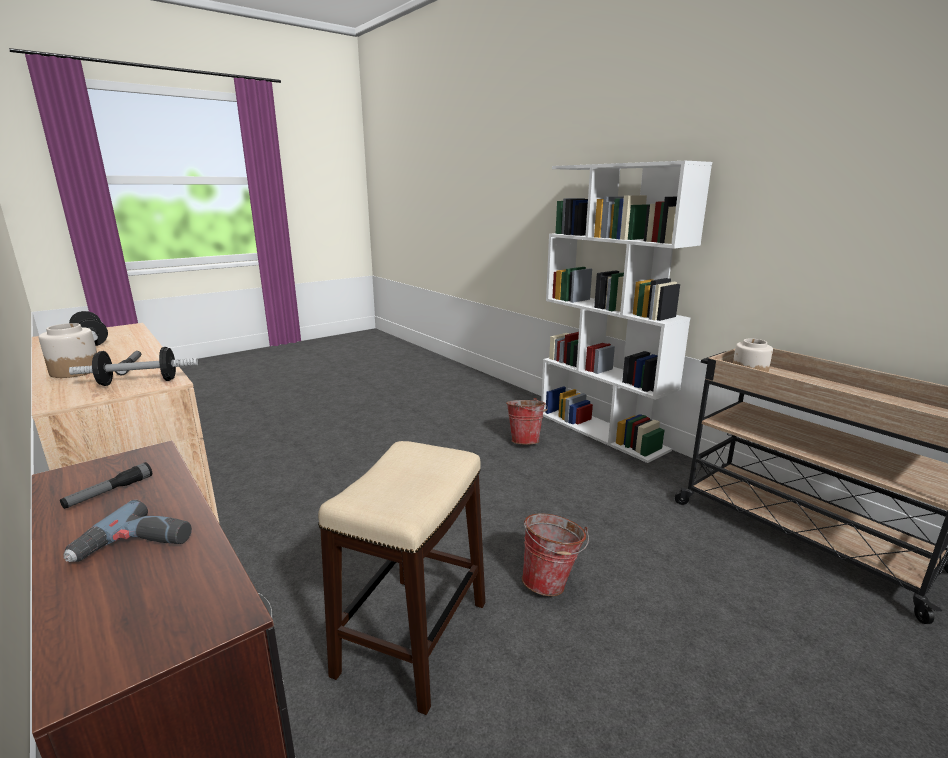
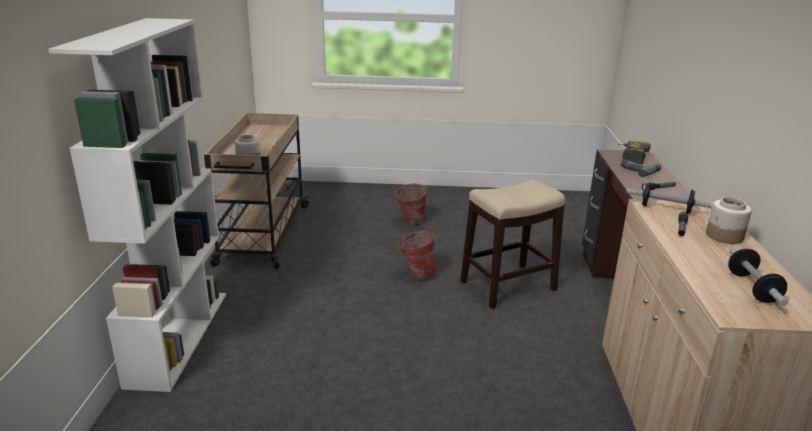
camera: 140 degrees left, 5 degrees up
(145, 618) = (630, 157): none -> power drill
(526, 440) = (255, 365): bucket -> bucket (410, 222)

